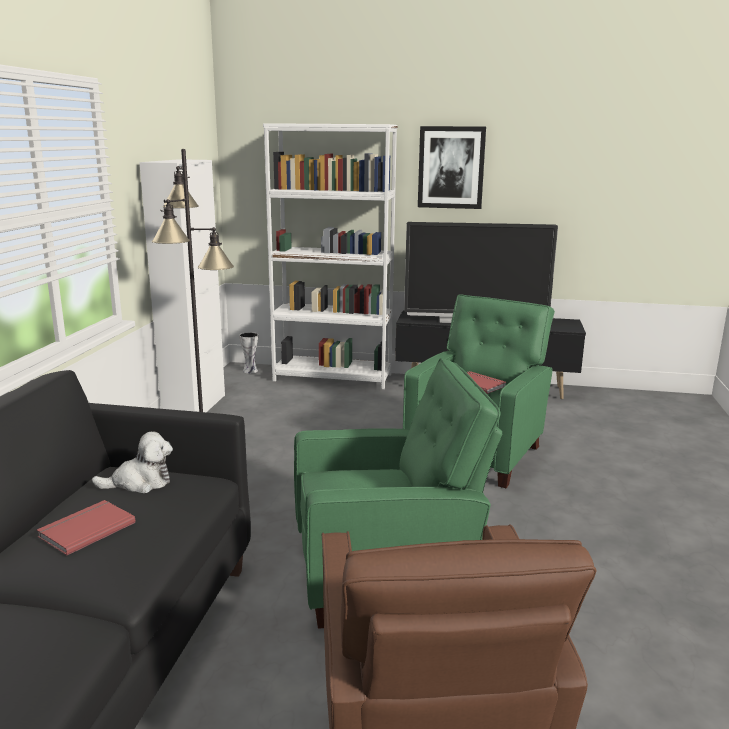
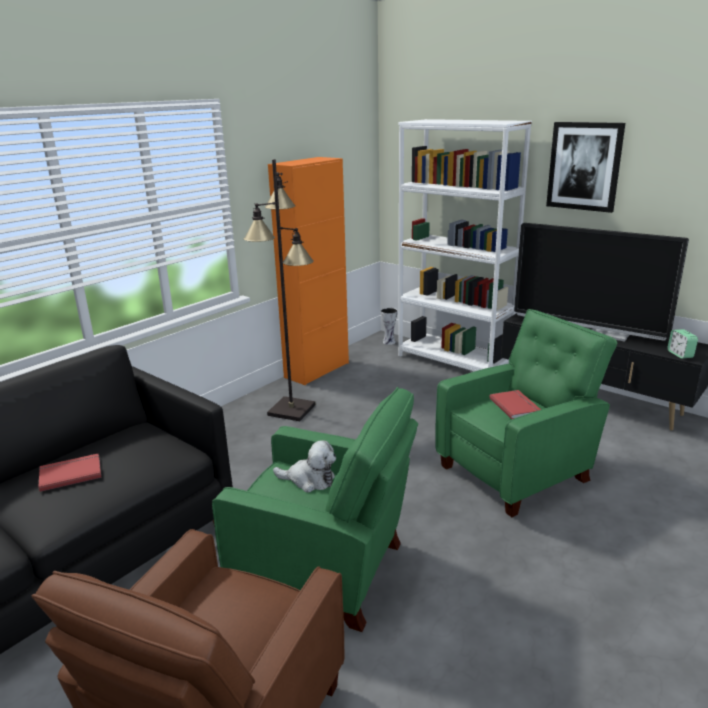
camera: 30 degrees right, 5 degrees up
(140, 483) = (141, 443): plush toy -> plush toy (309, 480)
(195, 407) = (317, 370): white cabinet -> orange cabinet
(563, 328) = (680, 354): none -> alarm clock

